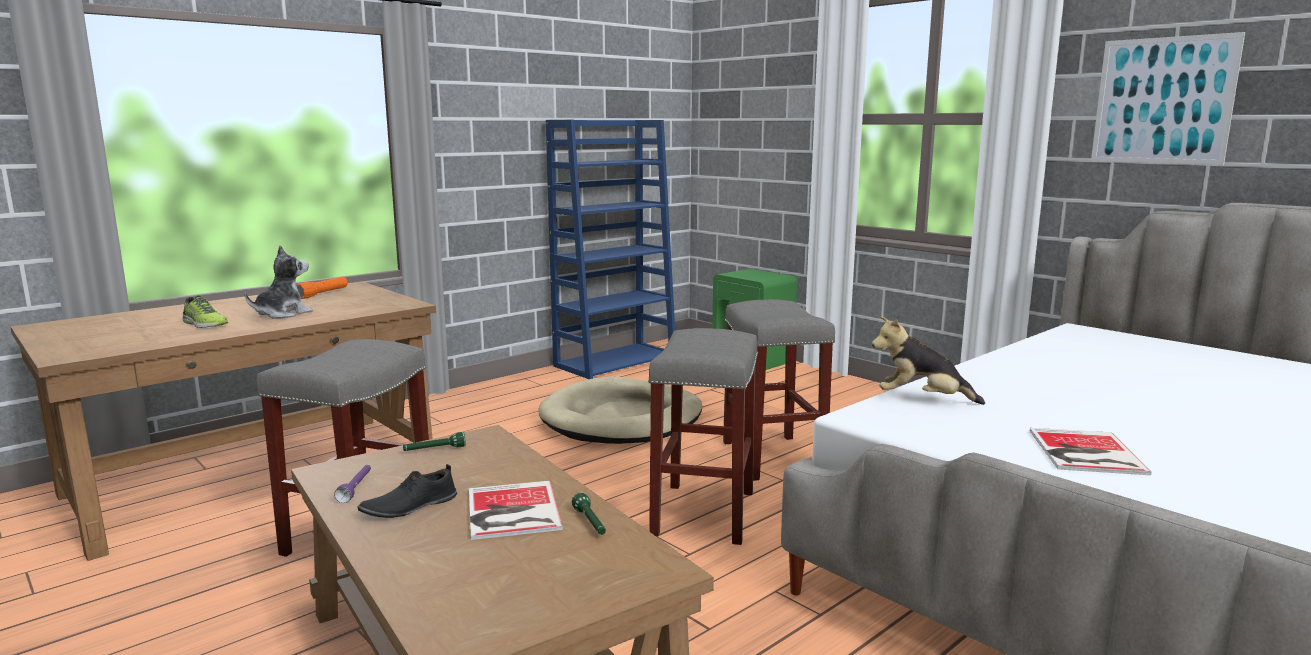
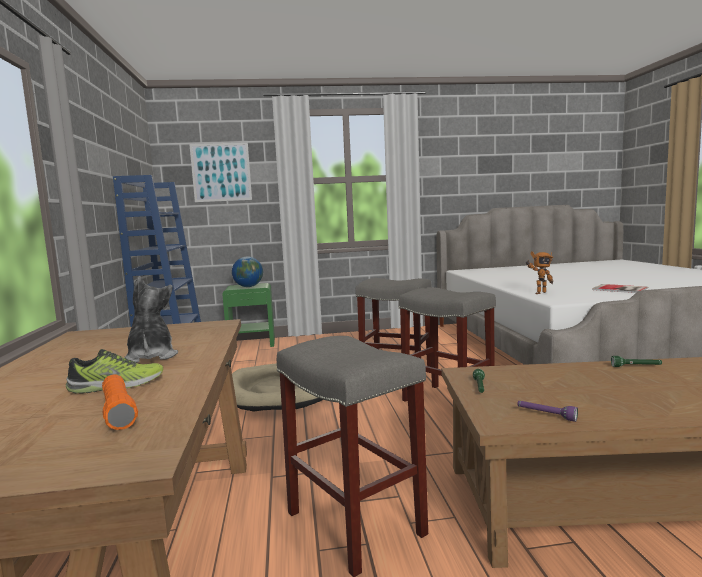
camera: 55 degrees left, 5 degrees down
(322, 294) = (91, 343): orange flashlight -> orange flashlight (118, 412)
(409, 507) = (592, 403): black shoe -> none
(511, 511) = (612, 380): book -> none
(751, 276) = (248, 287): none -> globe
(922, 400) = (539, 293): plush toy -> toy robot
(1163, 101) = (458, 168): picture -> picture (221, 172)

